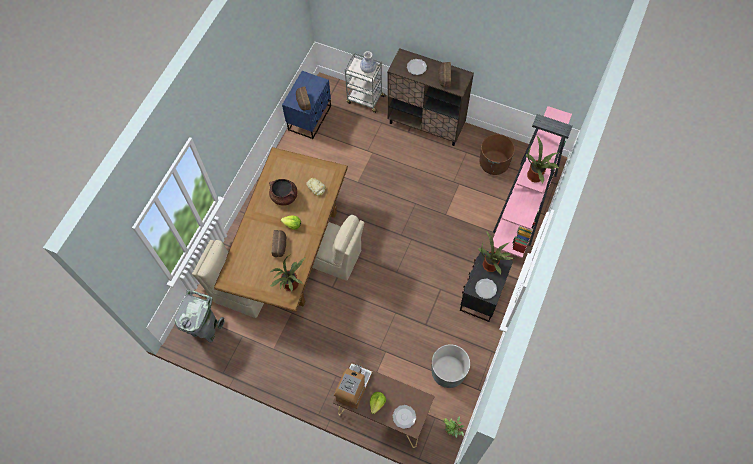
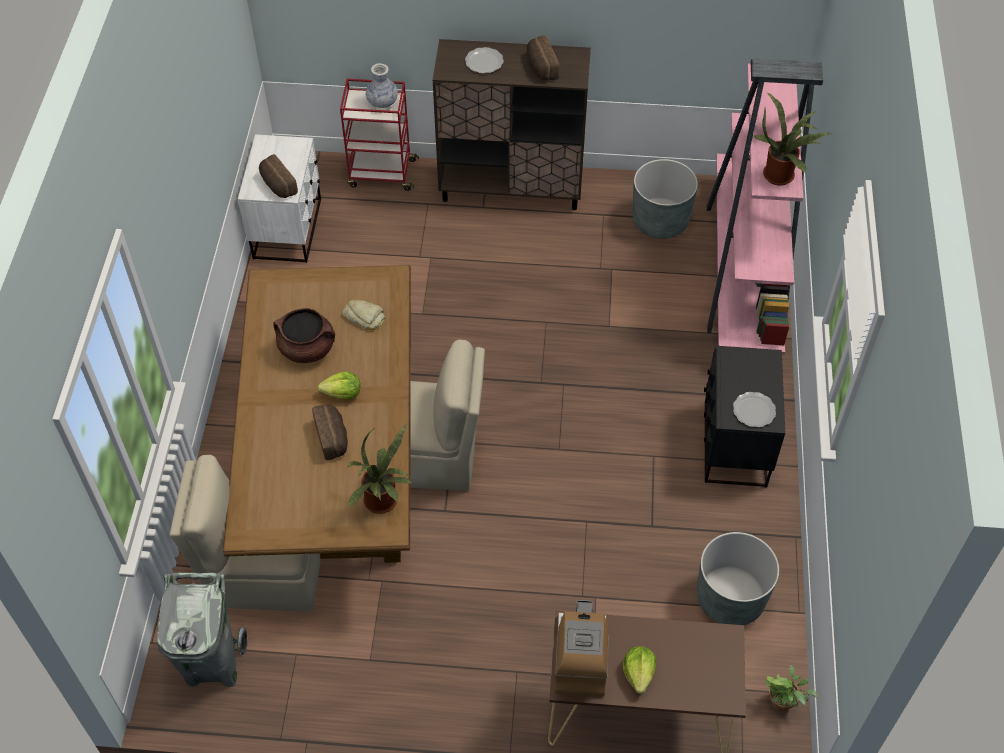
camera: 20 degrees left, 10 degrees down
(310, 118) = (288, 228): blue nightstand -> white nightstand
(365, 99) = (381, 173): grey cart -> red cart
(404, 416) = (701, 682): plate -> none
(492, 264) = (746, 366): potted plant -> none
(494, 163) = (660, 221): brown planter -> grey planter

